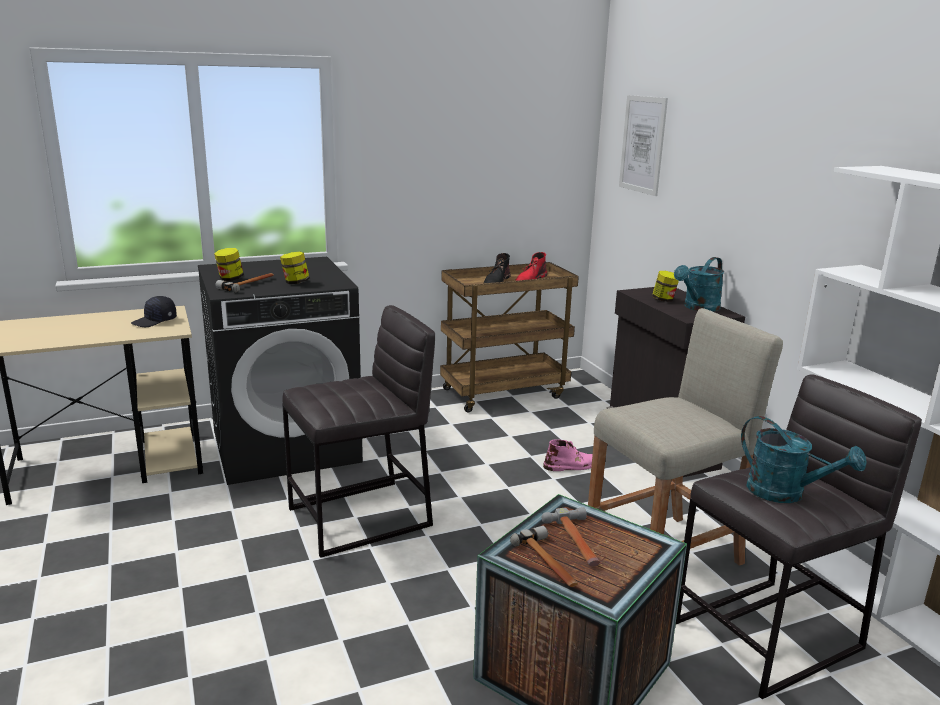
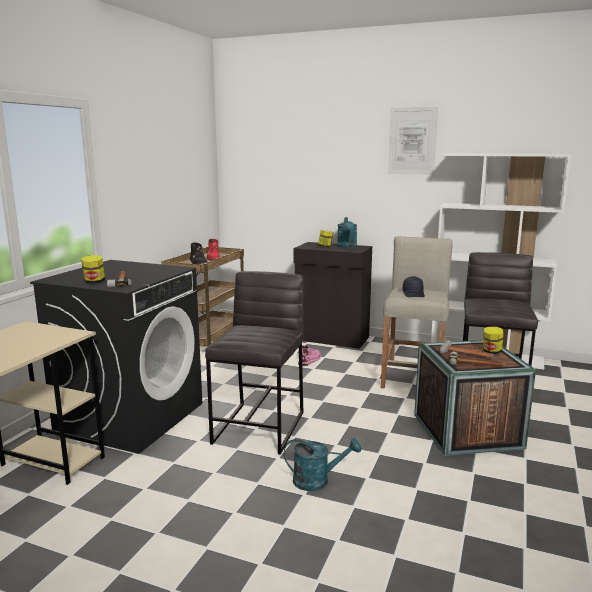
camera: 45 degrees left, 5 degrees down
(155, 321) = (37, 334): black cap -> black cap (414, 294)
(295, 283) = (148, 273): jar -> jar (491, 351)
(642, 144) = (264, 160): picture -> picture (412, 141)
(785, 494) = (505, 304): turquoise watering can -> turquoise watering can (317, 481)

